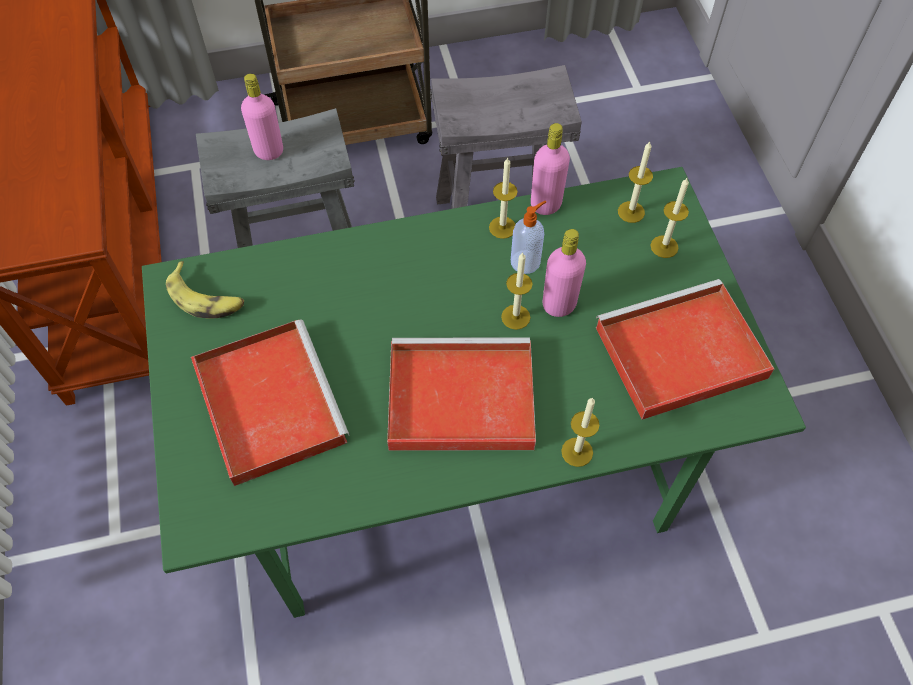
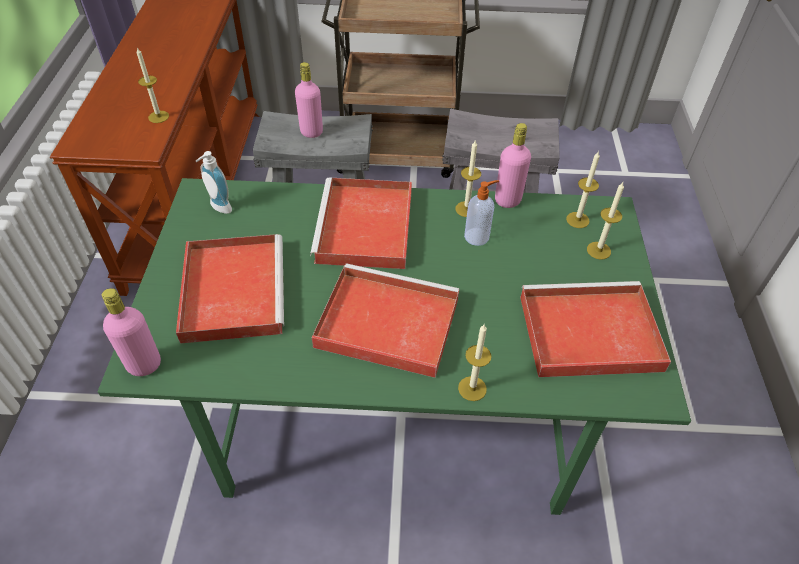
camera: 15 degrees right, 10 degrees down
(206, 298) = (218, 208): banana -> soap dispenser
(394, 282) = (365, 228): none -> red tray
(515, 317) = (455, 274): candle -> candle (158, 117)
(559, 304) = (494, 273): pink bottle -> pink bottle (144, 364)

